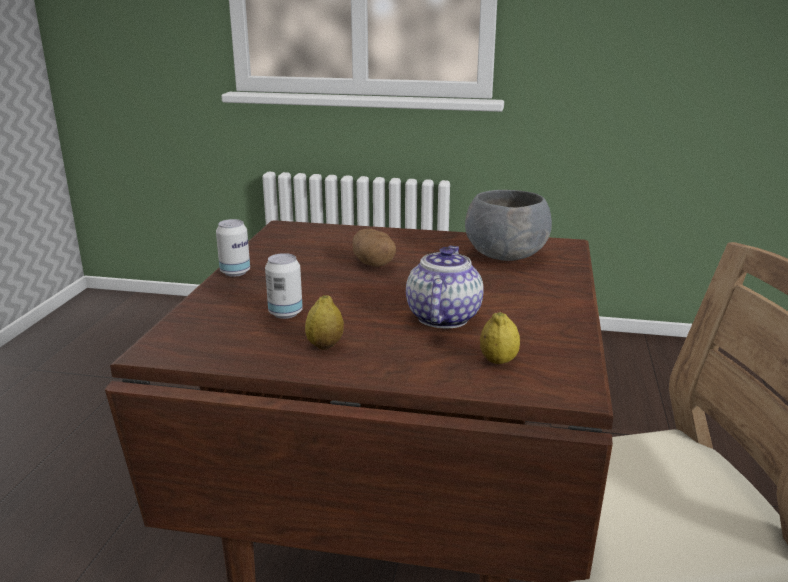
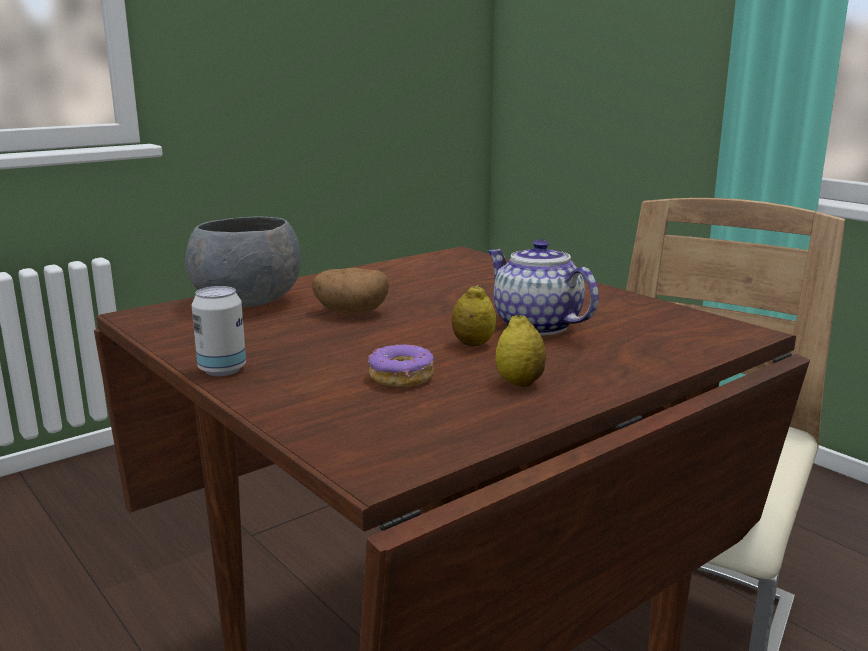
camera: 50 degrees left, 5 degrees down
(285, 313) = (401, 377): can -> donut
(498, 361) = (658, 335): lemon -> lemon (473, 344)
(506, 255) = (442, 271): grey bowl -> grey bowl (247, 301)

